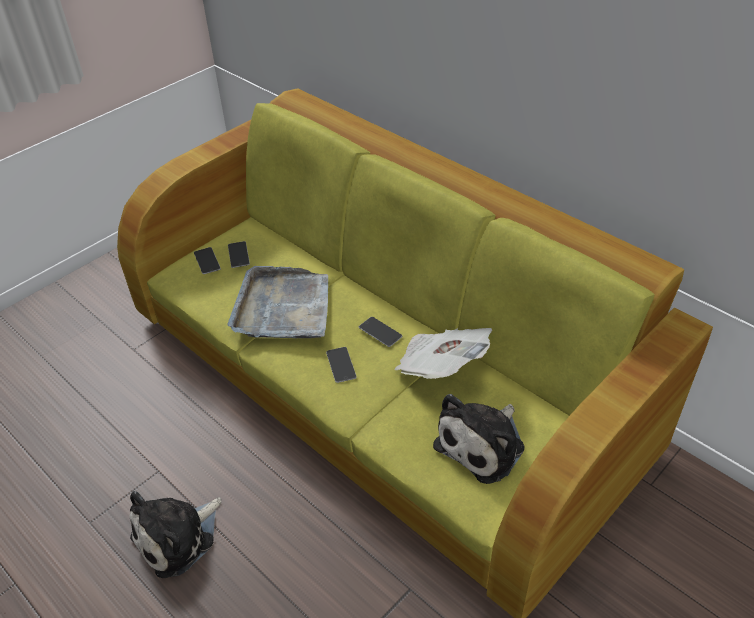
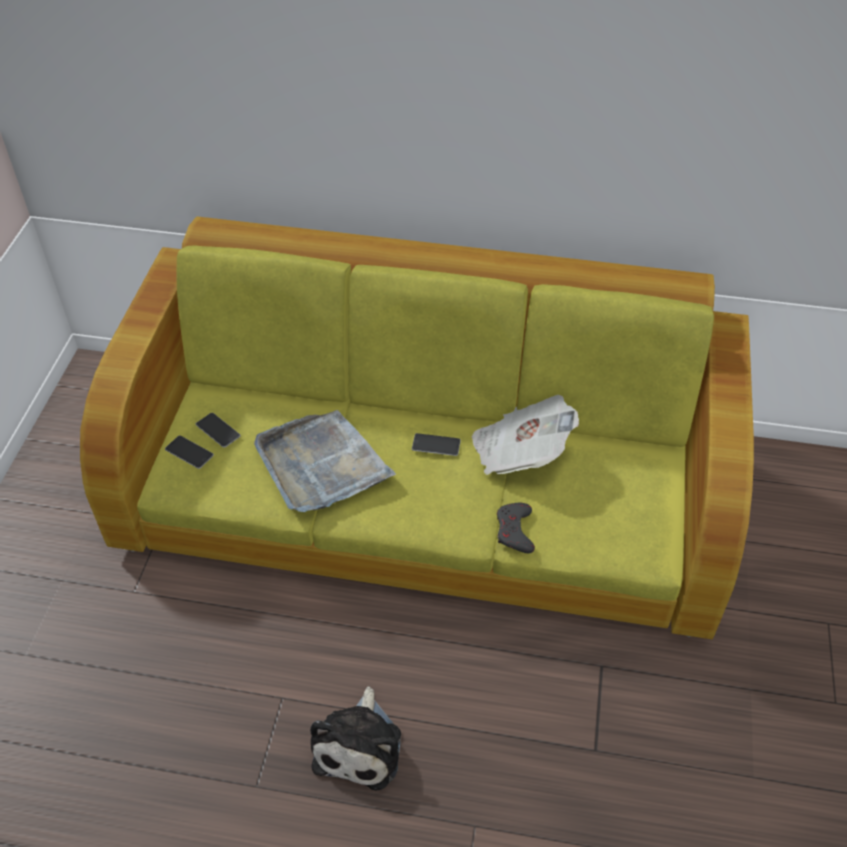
camera: 35 degrees left, 5 degrees up
(341, 364) = (428, 494): phone -> none
(382, 425) = (514, 531): none -> grey game controller
(483, 444) = (608, 504): plush toy -> none

